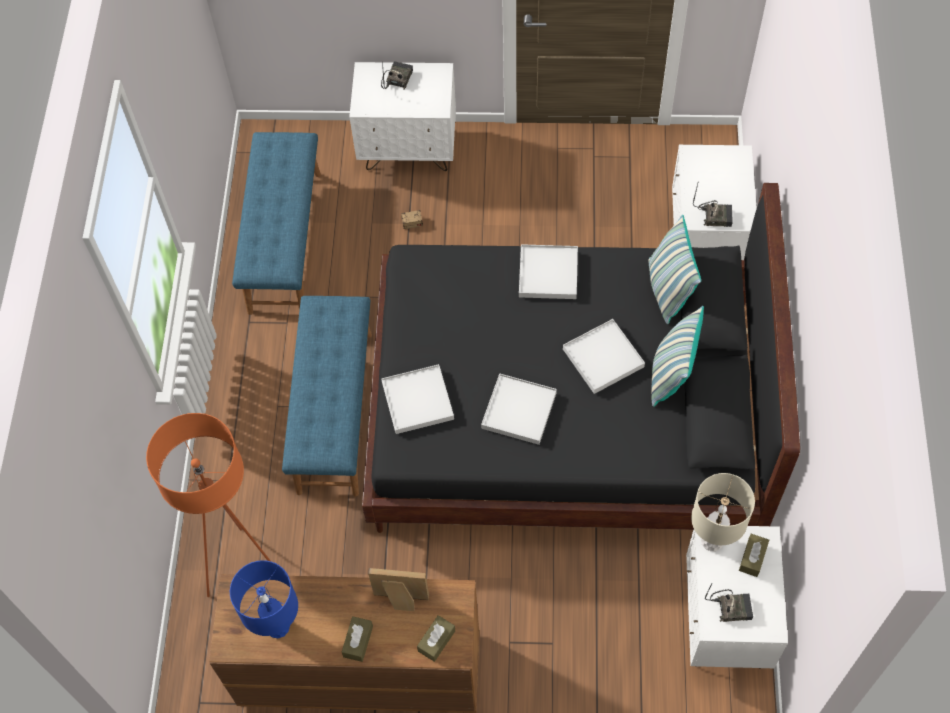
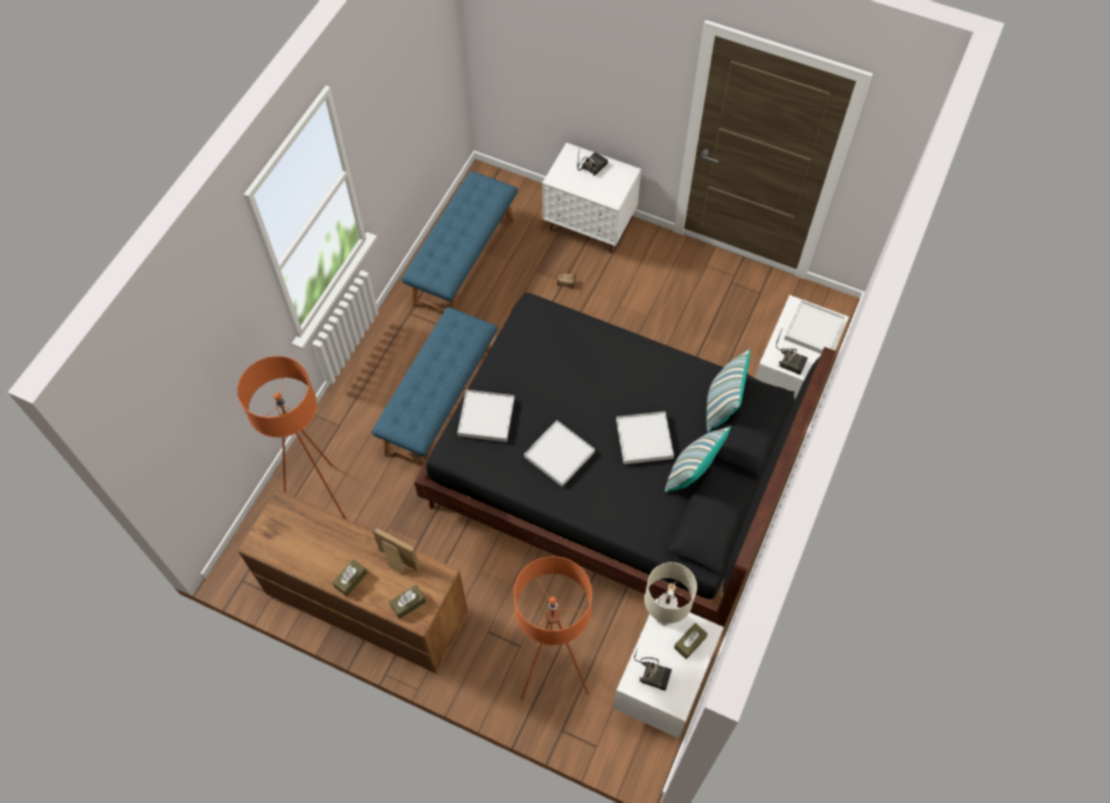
camera: 20 degrees right, 0 degrees up
(278, 626) = (299, 544): blue table lamp -> none
(548, 274) = (633, 358): white tray -> white tray (814, 330)
(603, 659) = (553, 674): none -> orange floor lamp

